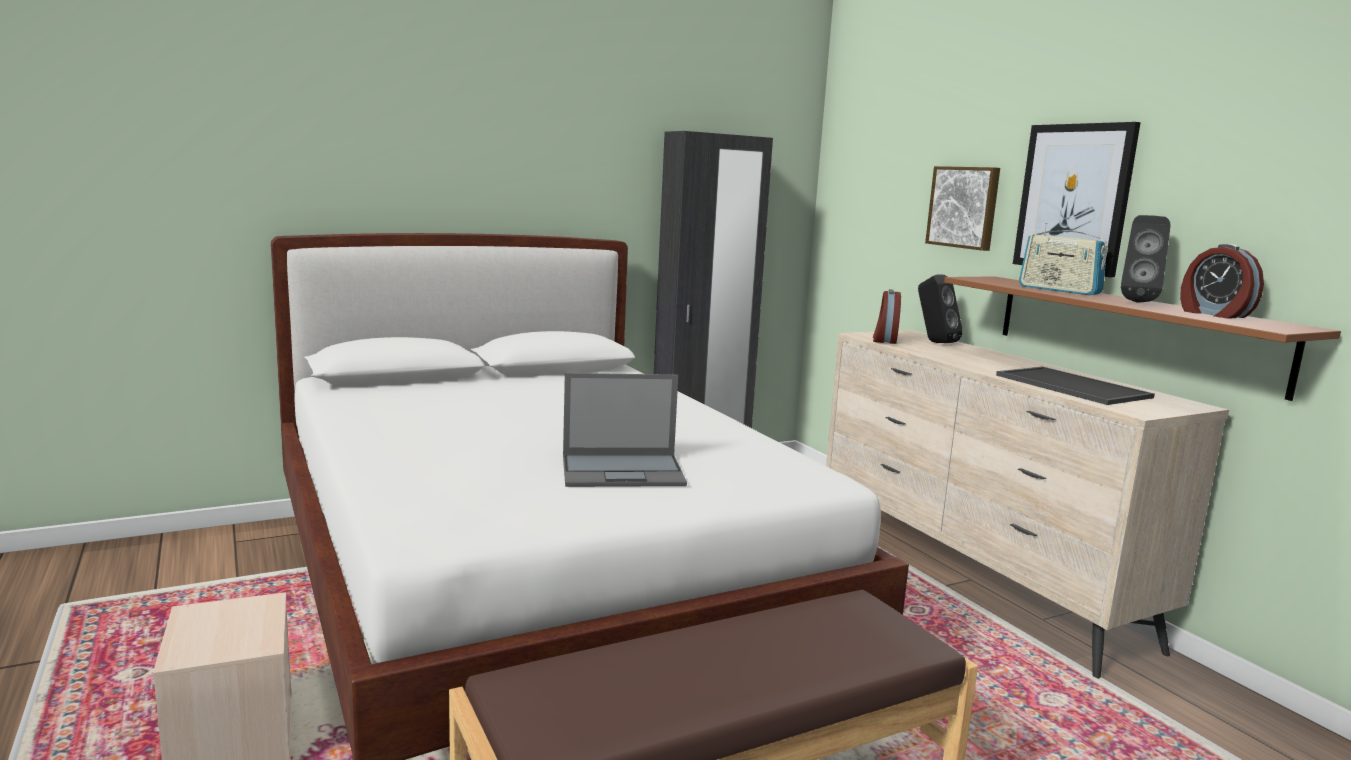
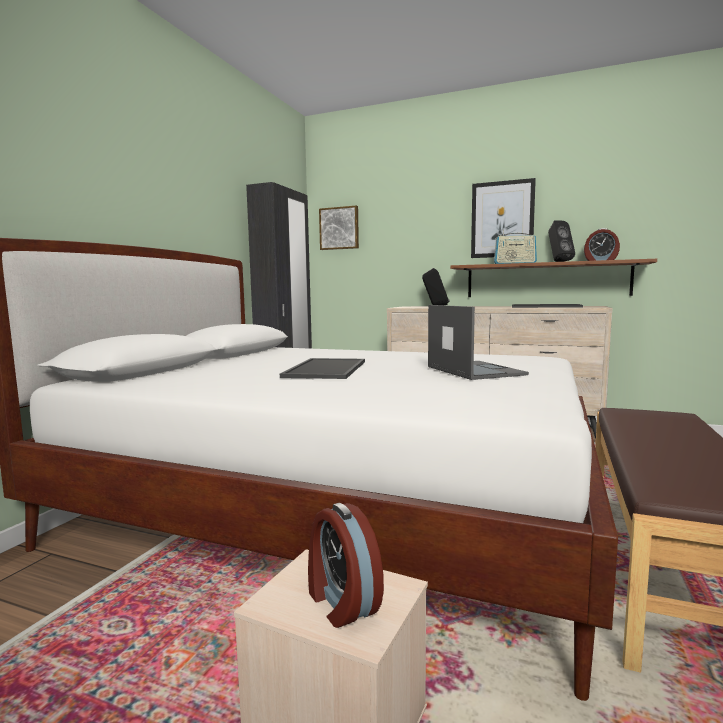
camera: 40 degrees left, 5 degrees down
(512, 422) = (327, 369): none -> tray
(624, 471) = (473, 370): laptop -> laptop turned 60 degrees counterclockwise
(884, 340) = (416, 307): alarm clock -> alarm clock (340, 602)
(964, 207) = (430, 232): picture -> picture (339, 228)

